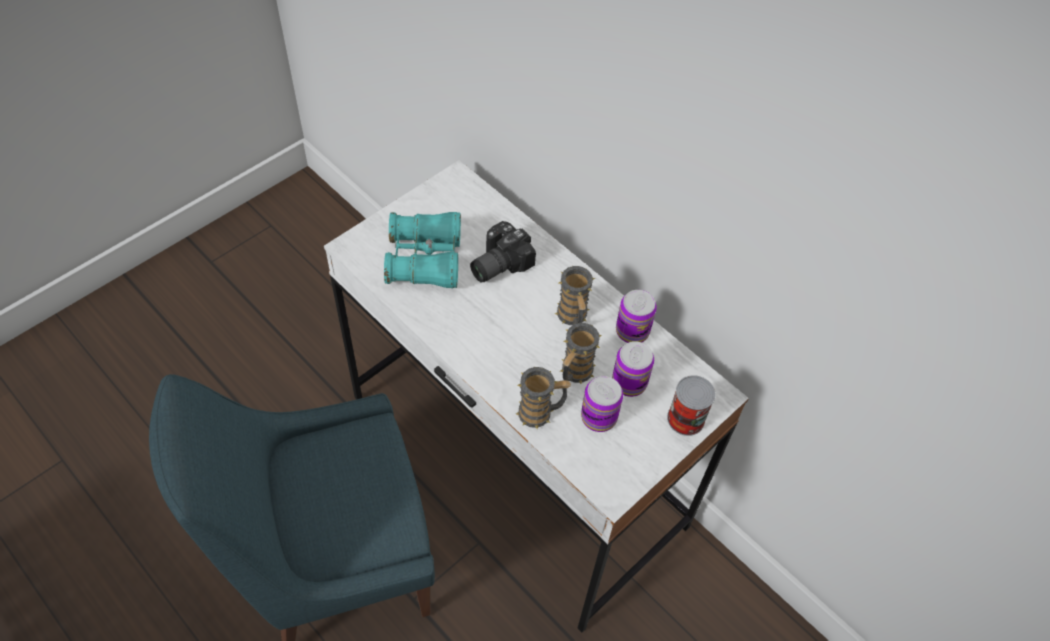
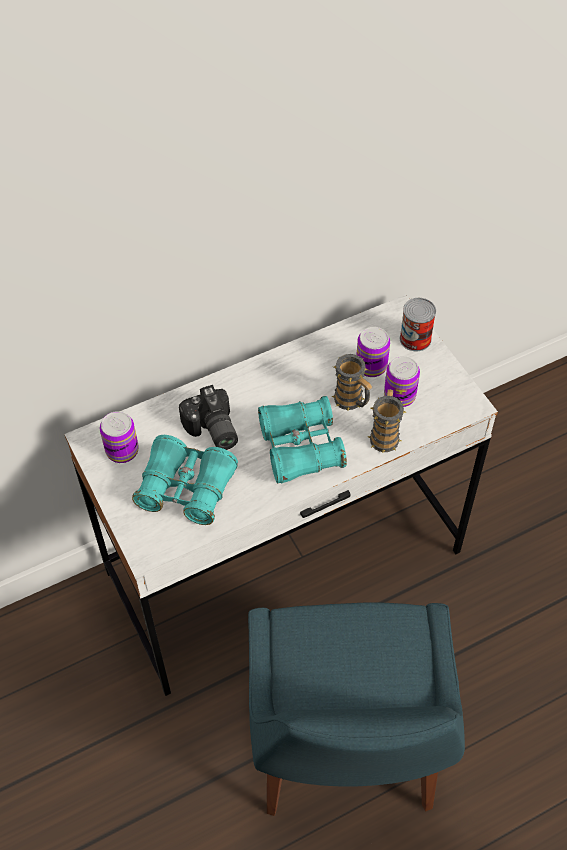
camera: 70 degrees left, 0 degrees up
(500, 340) = (300, 448): none -> turquoise binoculars
(573, 318) = (293, 388): mug -> none
(632, 331) = (320, 350): can -> can (122, 451)

